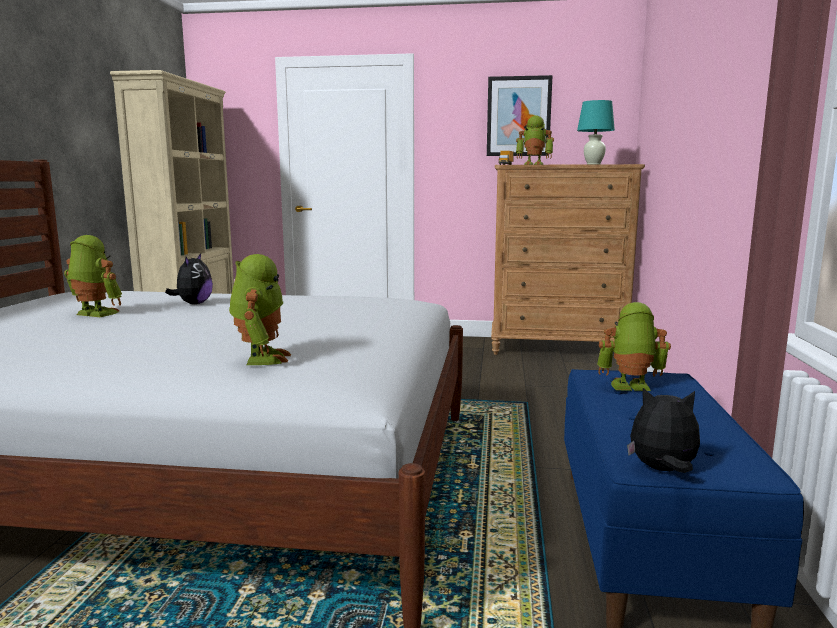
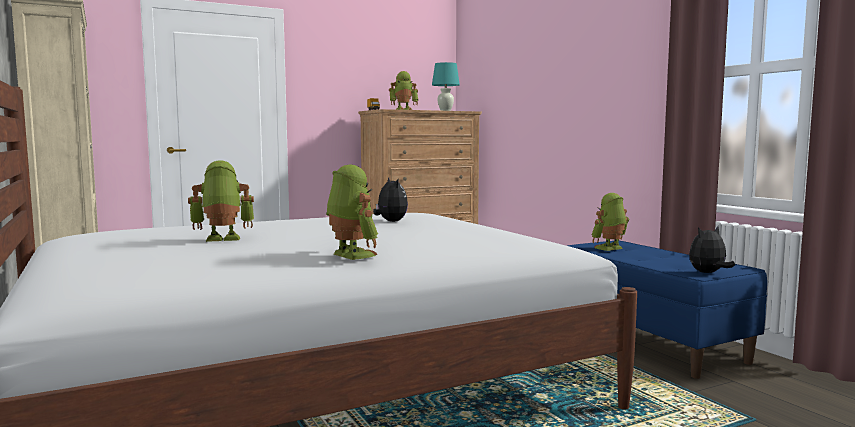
camera: 35 degrees left, 5 degrees down
(193, 304) = (277, 226): plush toy -> plush toy (390, 221)
(261, 358) = (480, 241): toy robot -> toy robot (350, 255)
(518, 116) = (372, 71): picture -> none

